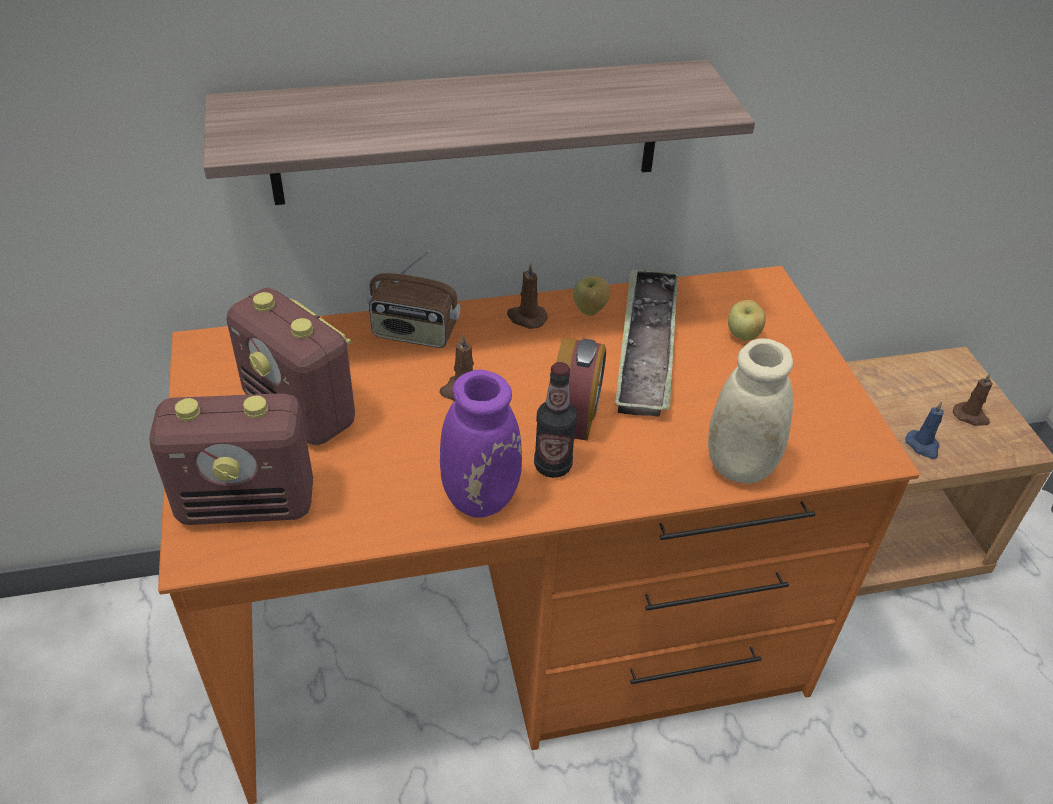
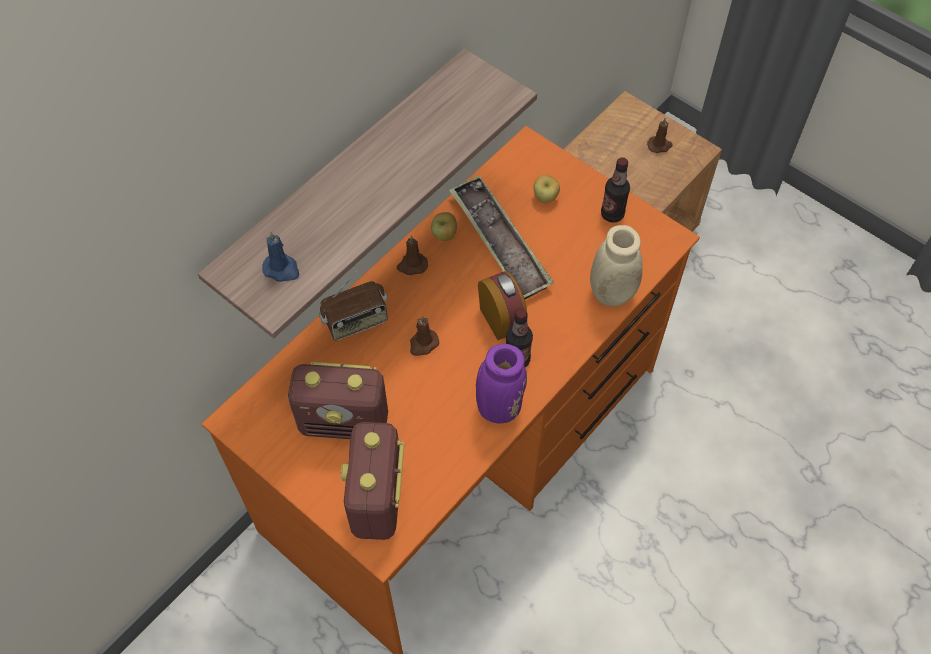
camera: 35 degrees left, 15 degrees up
(248, 503) = (377, 500): radio -> radio turned 135 degrees clockwise
(815, 391) = (612, 214): none -> bottle
(923, 446) = (648, 185): blue candle -> blue candle (282, 269)

